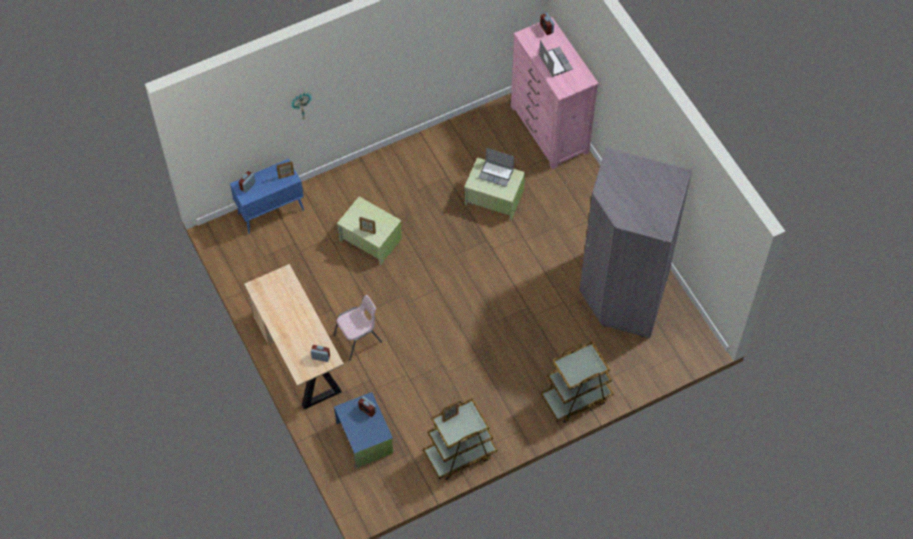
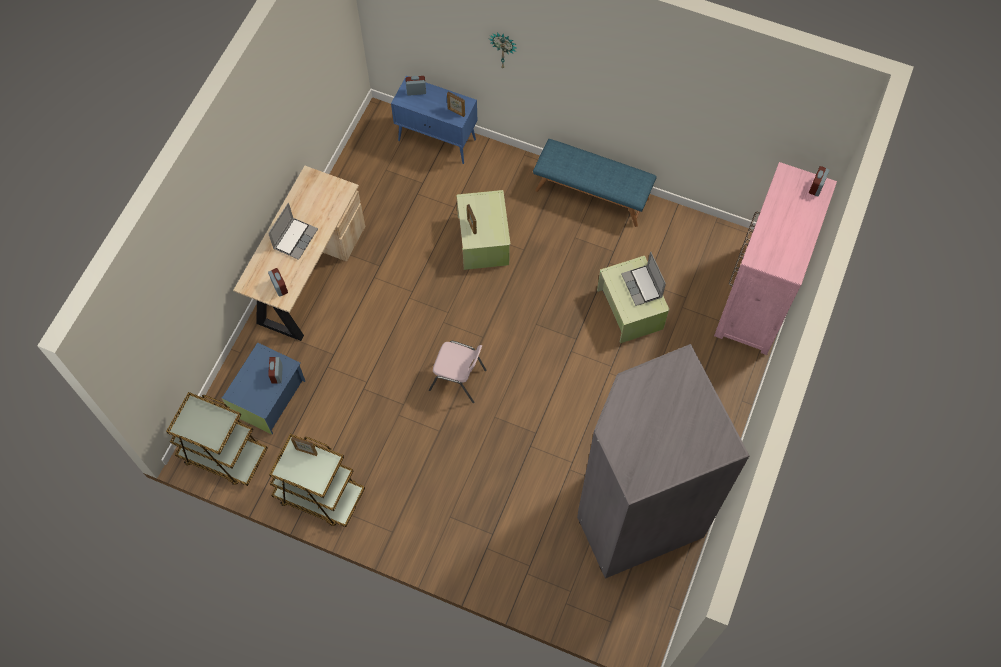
camera: 50 degrees right, 5 degrees up
(358, 339) = (368, 312): pink chair -> pink chair (458, 380)
(396, 158) = (592, 194): none -> blue bench
(554, 62) = (783, 225): laptop -> laptop (295, 238)
(576, 398) = (473, 557): brown cart -> brown cart (223, 455)

